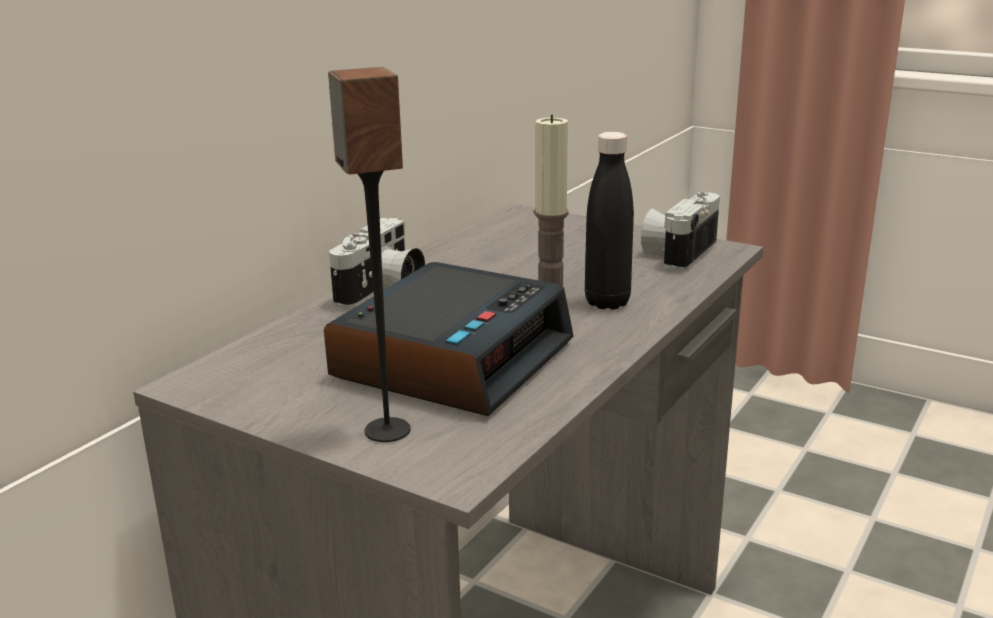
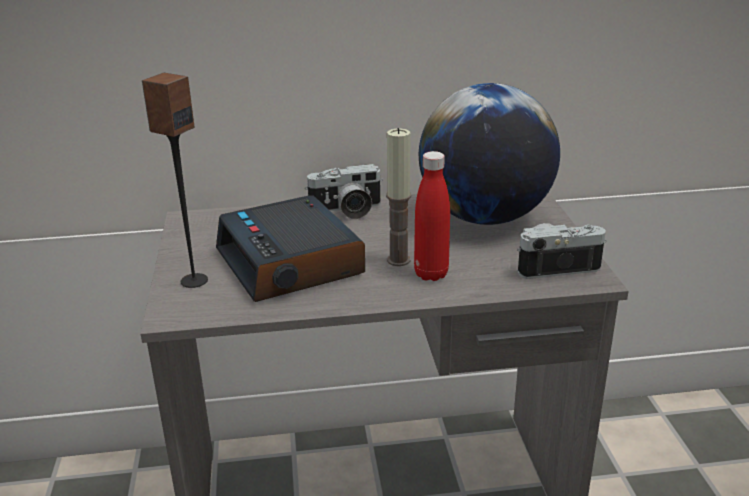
camera: 50 degrees right, 5 degrees up
(453, 358) = (291, 263): alarm clock -> alarm clock turned 75 degrees clockwise
(532, 243) = (484, 217): none -> globe
(607, 302) = (431, 274): black bottle -> red bottle

